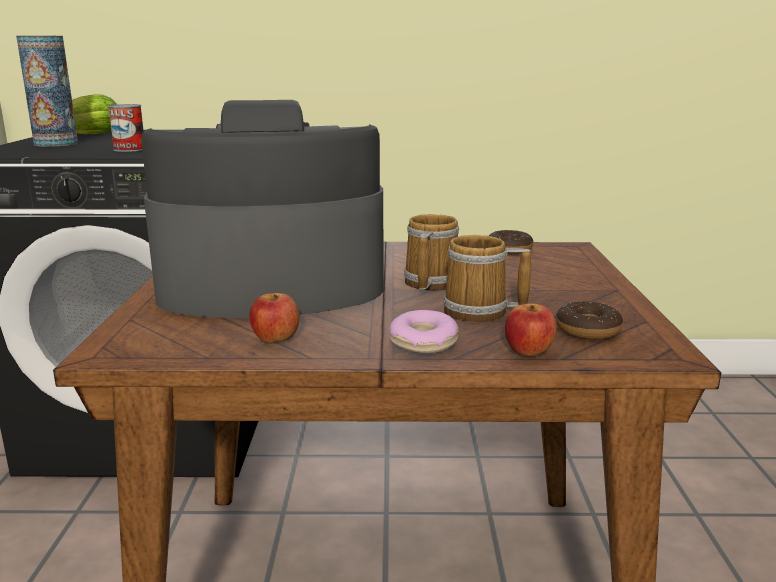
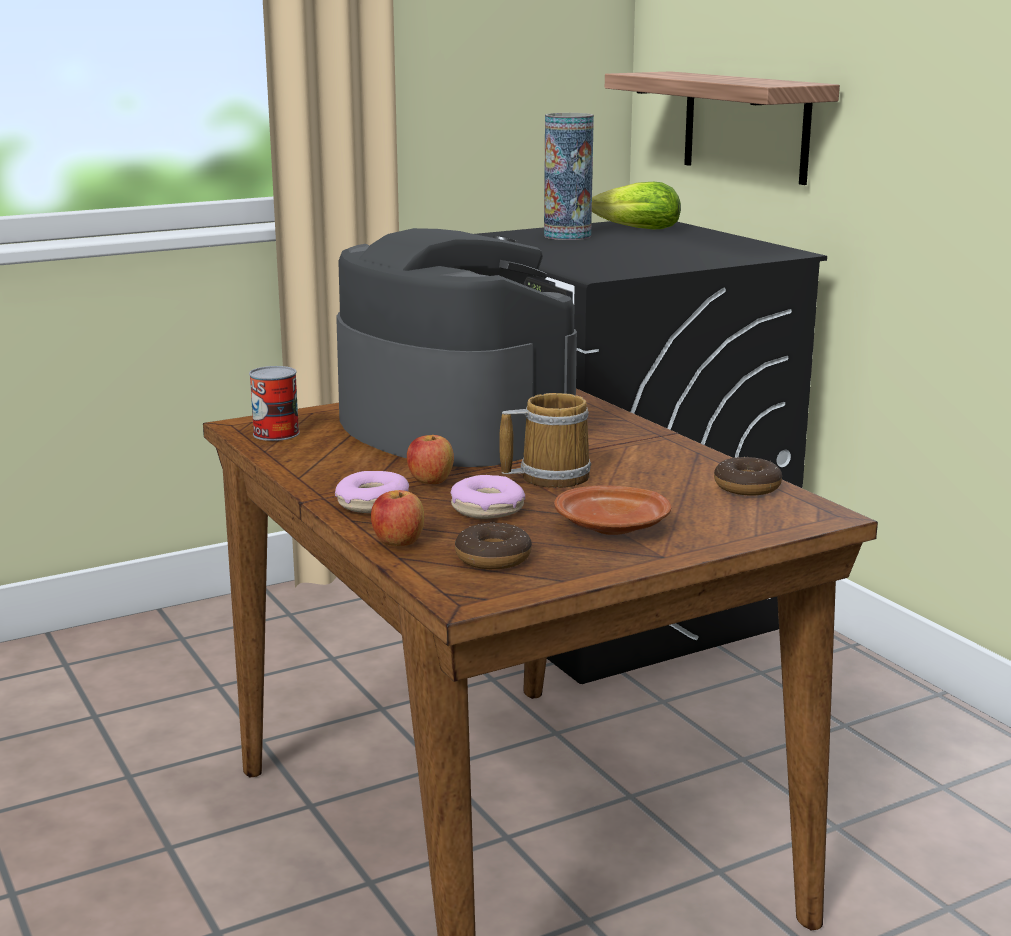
camera: 60 degrees right, 0 degrees up
(129, 149) = (582, 256): can -> can (276, 433)
(144, 48) = (746, 126): none -> shelf
(275, 340) = (321, 459): apple -> apple (430, 482)
(480, 312) = (487, 509): mug -> donut
(553, 289) = (614, 527): none -> brown plate

